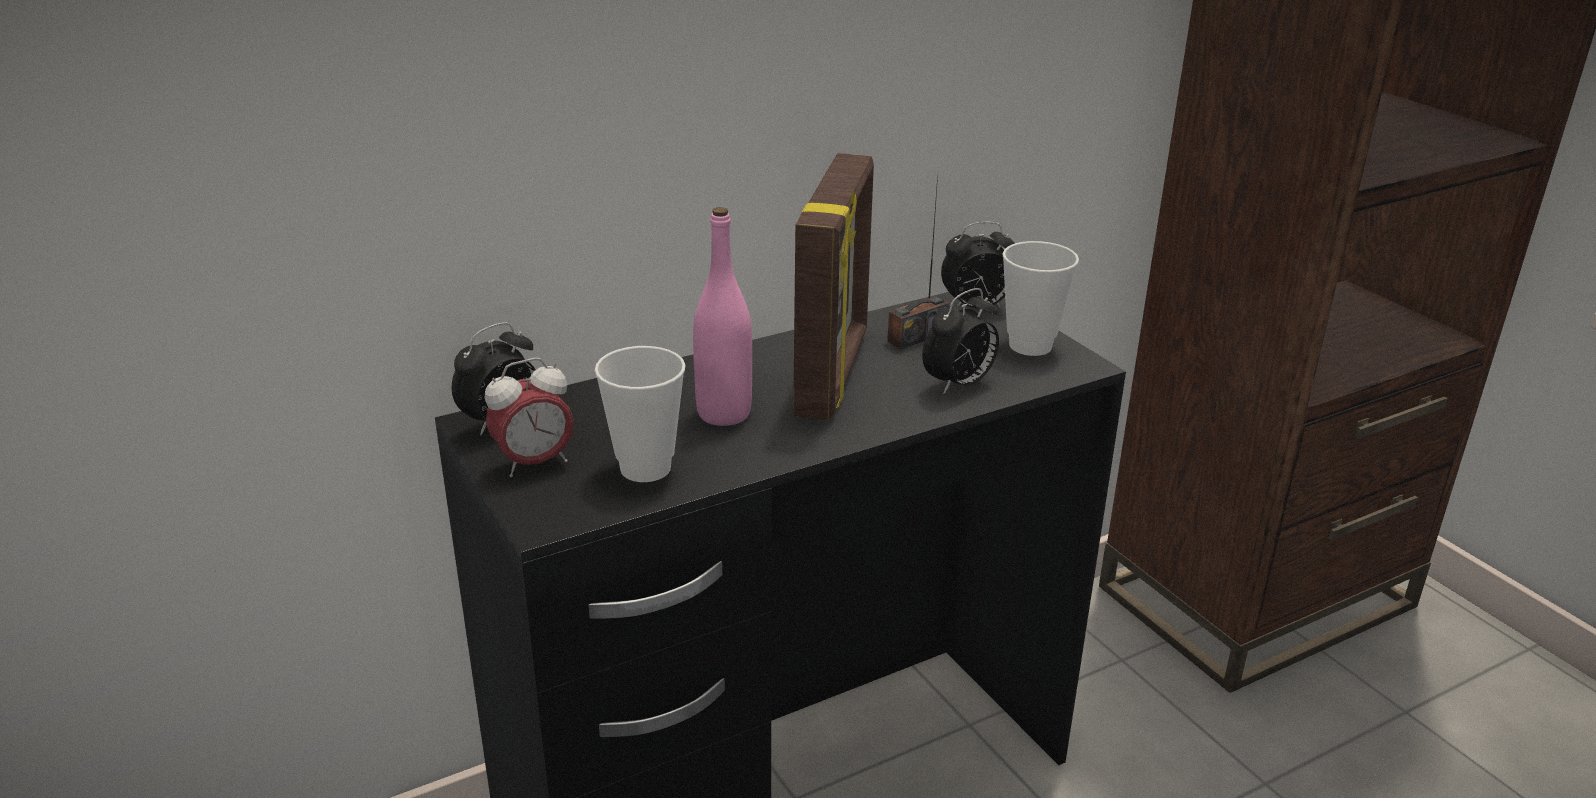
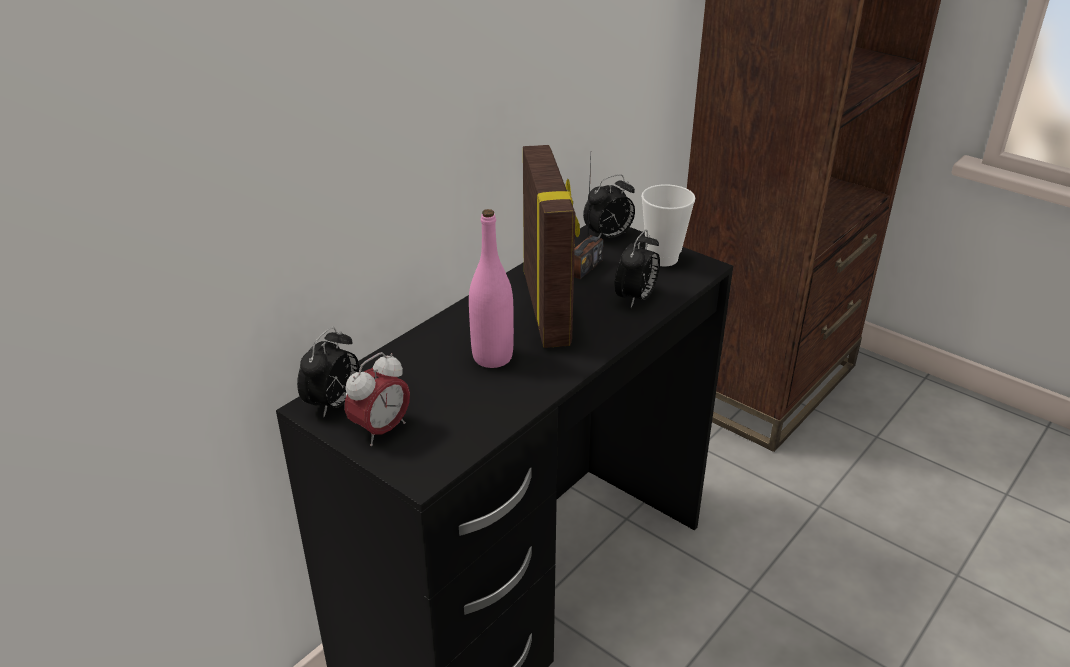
camera: 20 degrees left, 5 degrees up
(645, 468) = (466, 414): cup -> none

